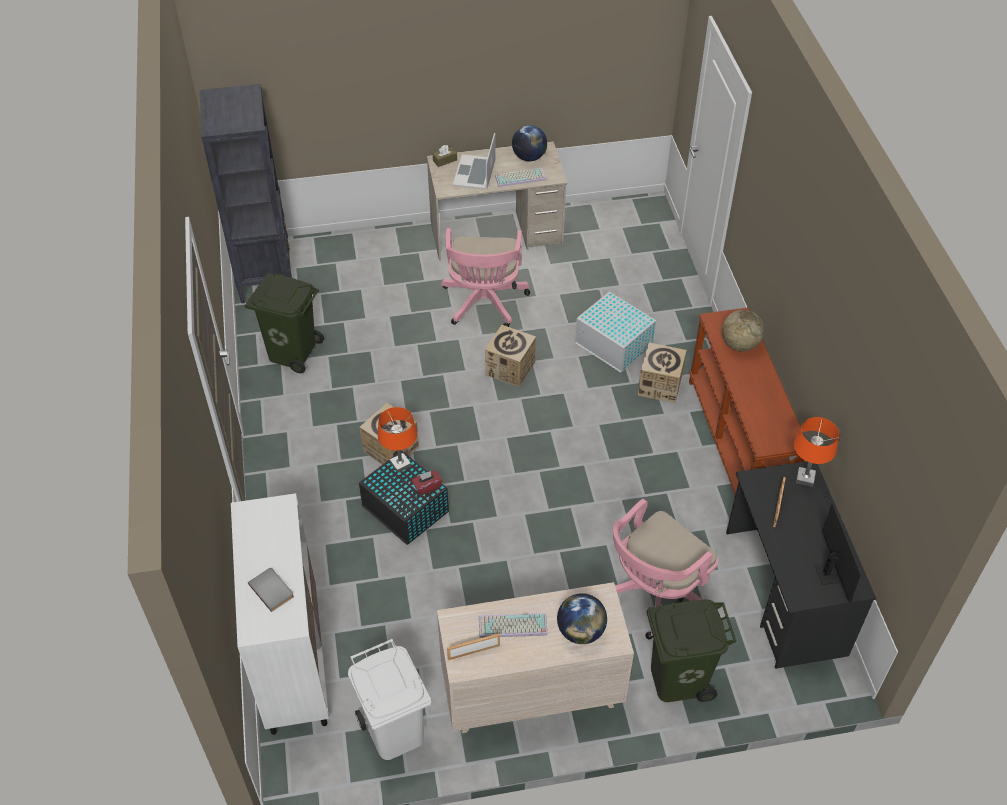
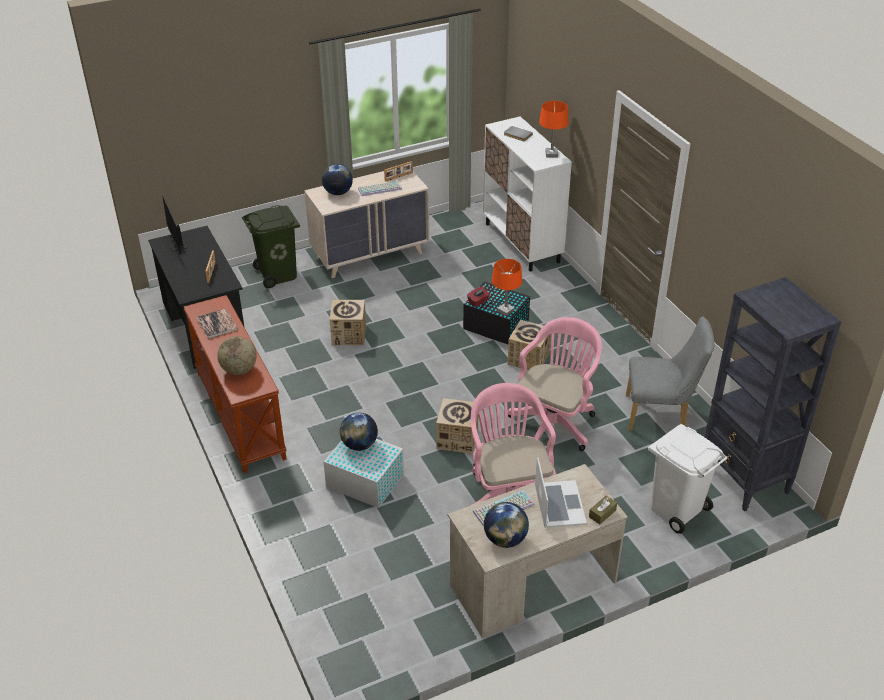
camera: 165 degrees right, 10 degrees down
(292, 352) = (661, 414): green trash can -> grey chair
(393, 732) = (445, 227): white trash can -> white trash can (676, 509)
(618, 329) = (359, 445): none -> globe
(654, 596) = (299, 309): pink office chair -> pink office chair (554, 422)
(660, 385) = (313, 451): cardboard box -> cardboard box (349, 335)
(766, 411) = (217, 324): none -> book
(805, 478) = (189, 291): orange table lamp -> orange table lamp (551, 154)

